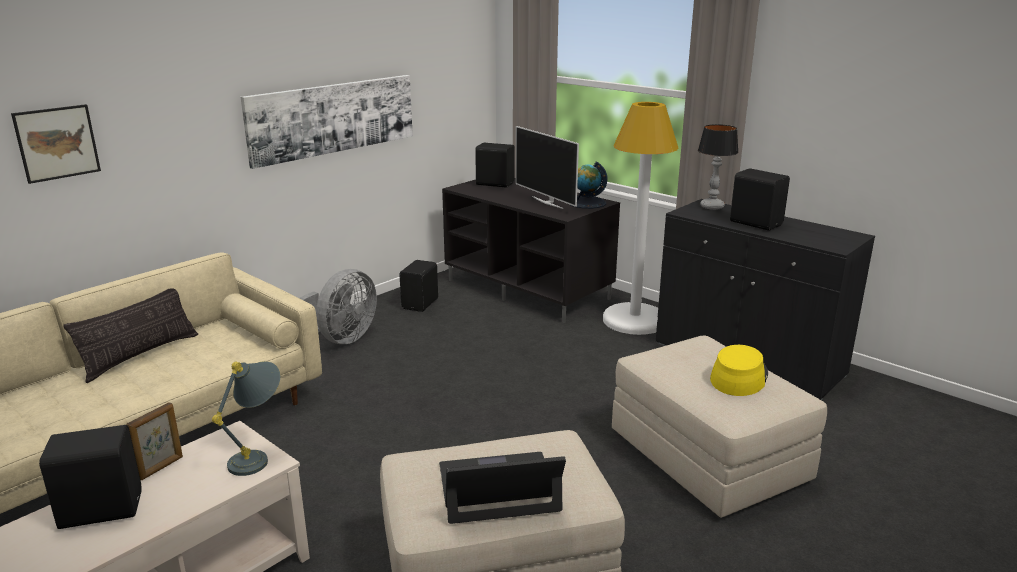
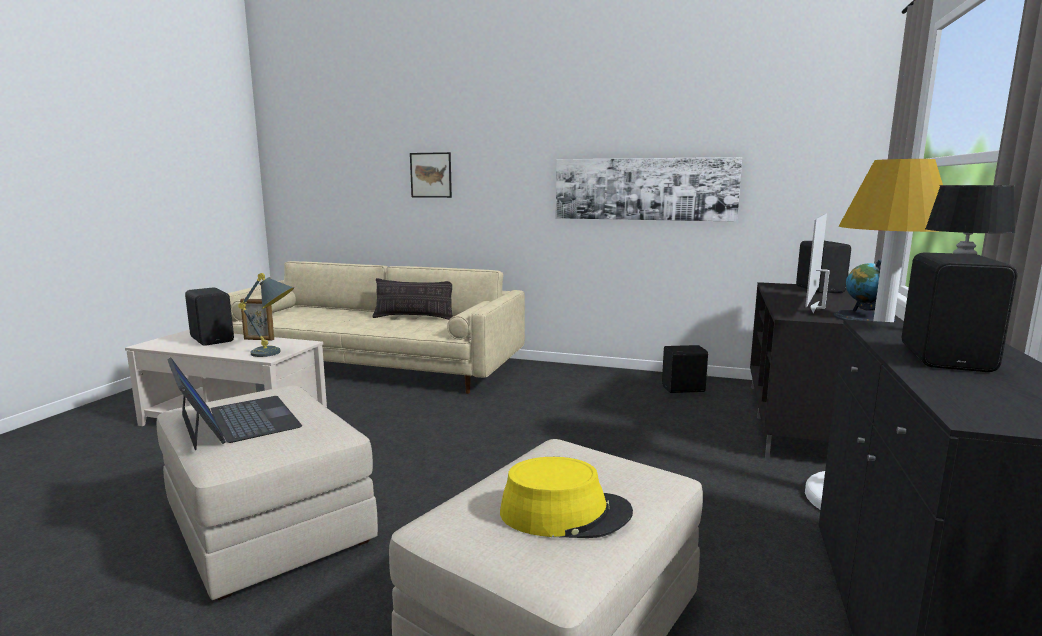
camera: 65 degrees right, 10 degrees down
(340, 339) = (577, 381): grey fan -> none

